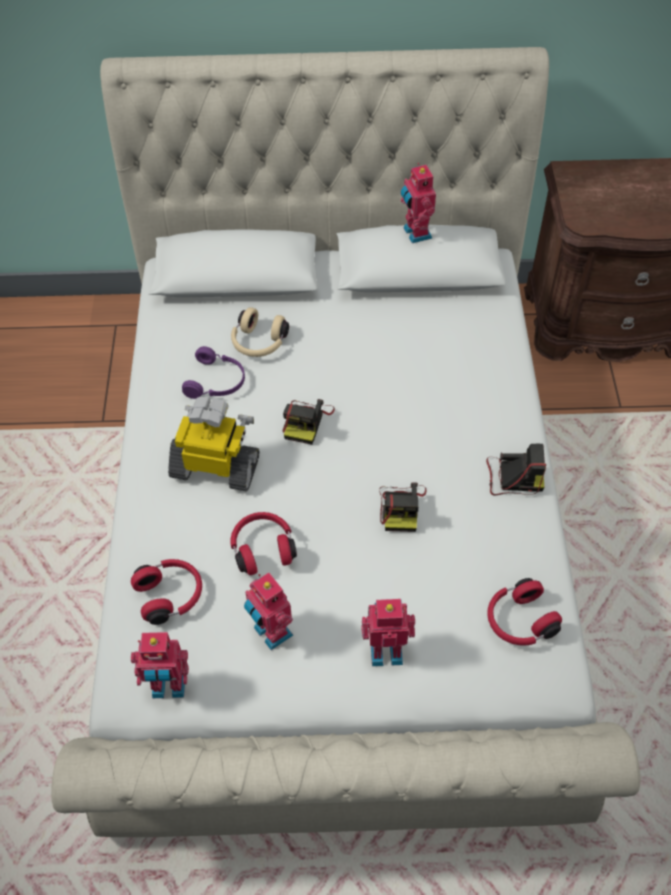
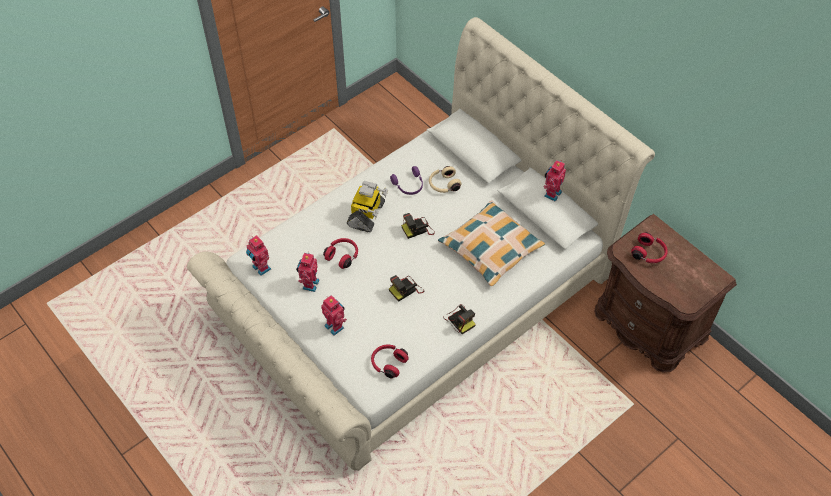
camera: 50 degrees right, 0 degrees up
(171, 595) = (296, 242): red headphones -> red headphones (649, 253)
(216, 467) = (367, 215): toy robot -> toy robot turned 45 degrees clockwise
(420, 363) = (490, 248): none -> pillow

